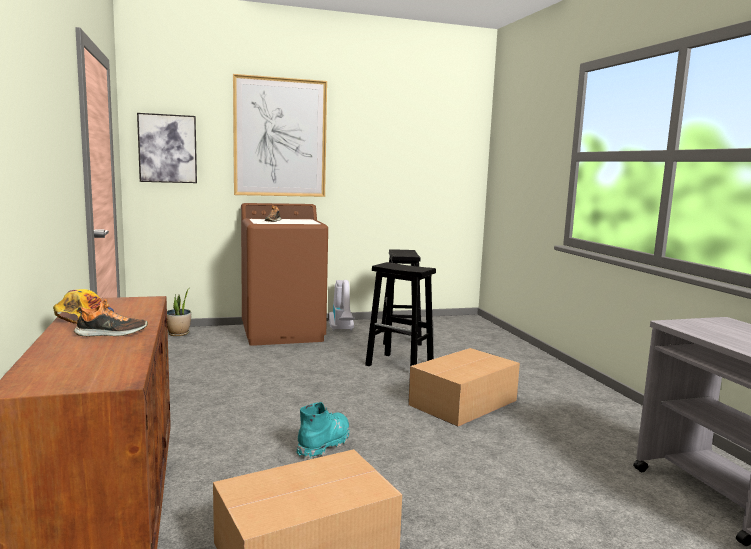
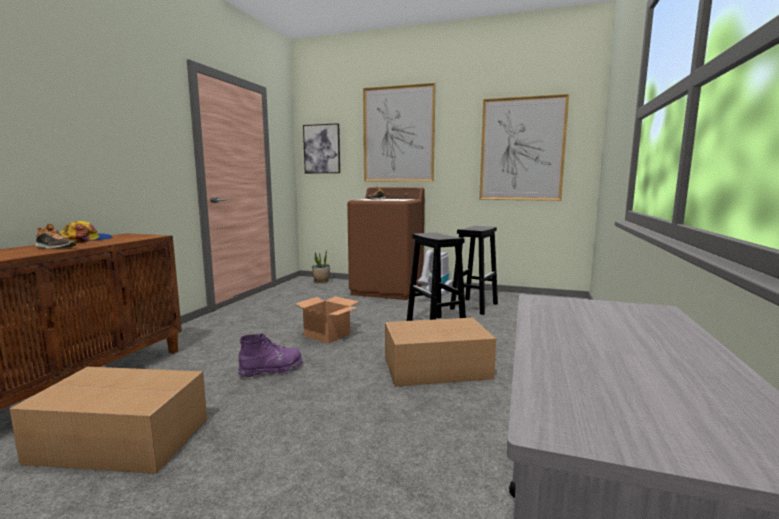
camera: 35 degrees right, 0 degrees up
(310, 396) = (326, 335): none -> cardboard box
(324, 444) = (272, 370): turquoise boot -> purple boot
(418, 165) = (522, 149): none -> picture

